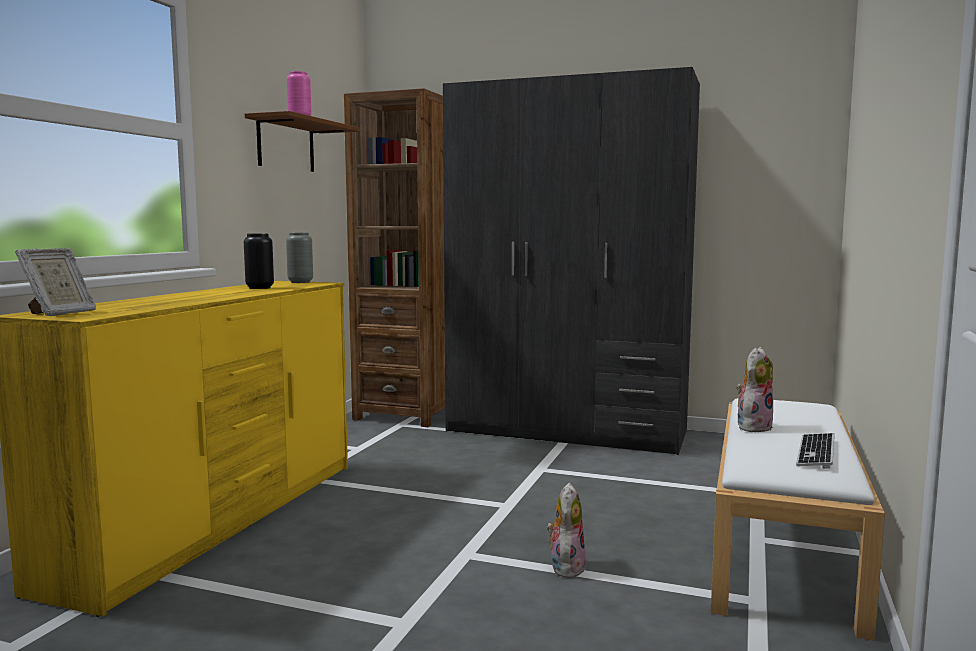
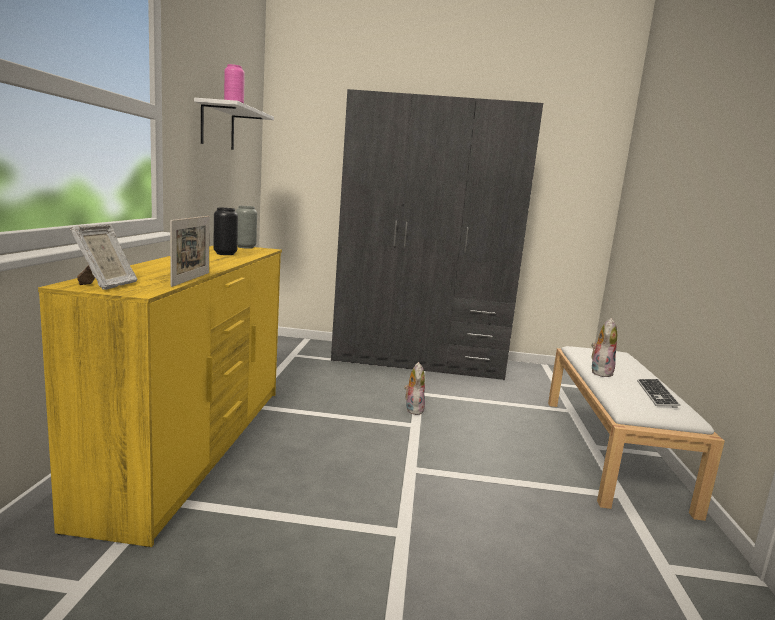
camera: 15 degrees left, 5 degrees up
(165, 307) = (191, 279): none -> picture frame
(286, 145) = (217, 126): brown shelf -> white shelf
(405, 414) = (290, 346): brown bookcase -> none
(565, 567) = (486, 475): plush toy -> plush toy (413, 409)

